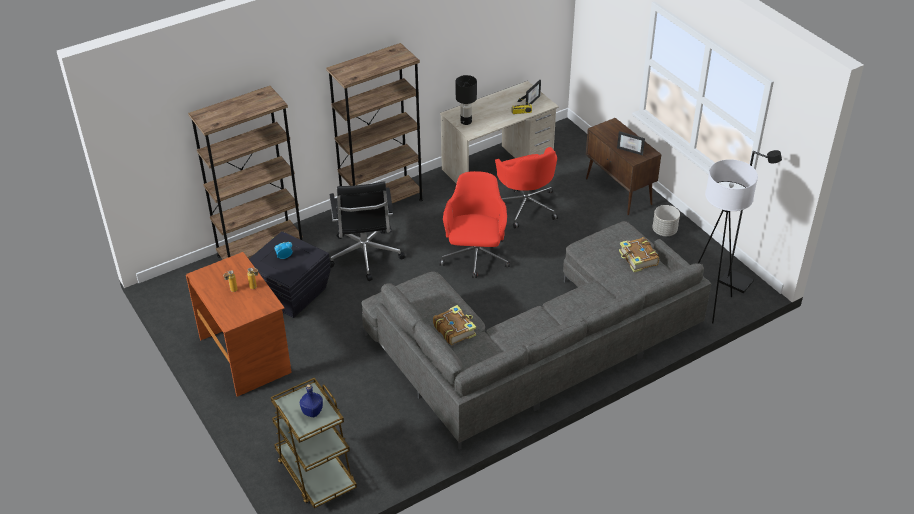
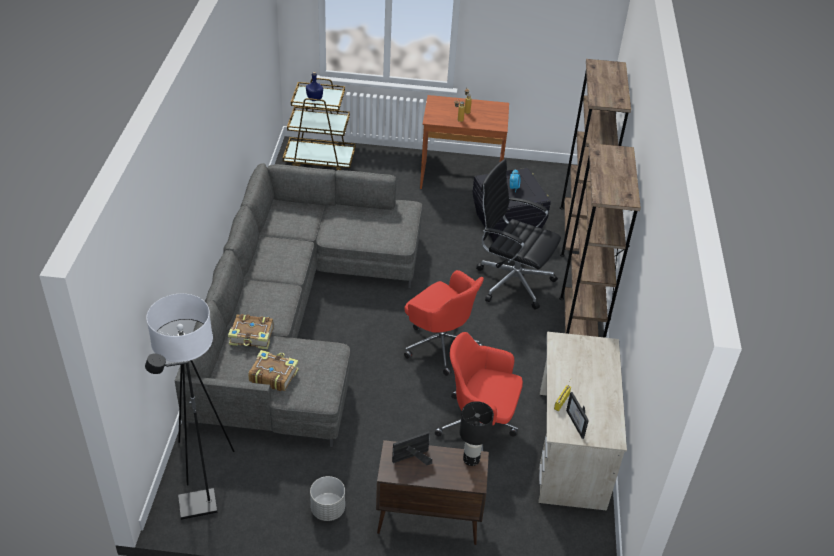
camera: 125 degrees right, 0 degrees up
(454, 329) = (331, 224): book -> book (252, 337)
(466, 122) = (582, 347): black table lamp -> black table lamp (470, 459)

